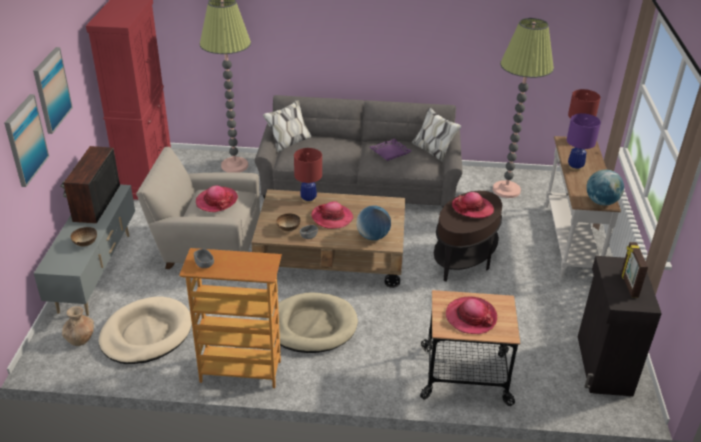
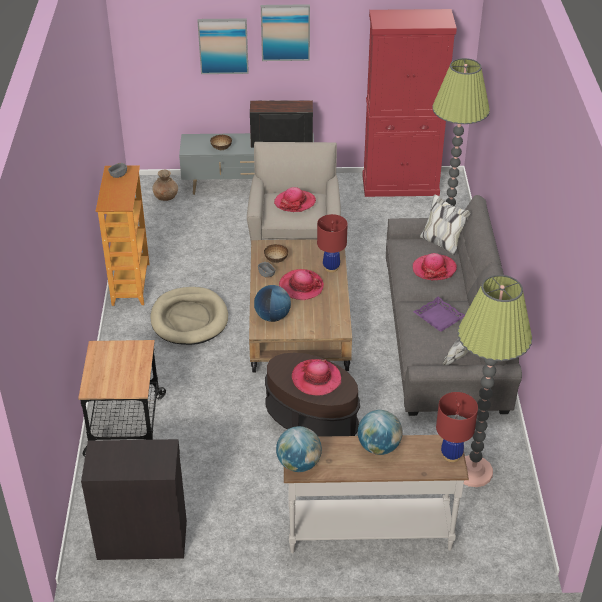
camera: 85 degrees right, 5 degrees up
(146, 334) = (173, 227): beige dog bed -> none
(471, 317) = (114, 365): hat -> hat (434, 269)
(575, 167) = (379, 447): purple table lamp -> globe
(628, 285) = (126, 460): picture frame -> none

